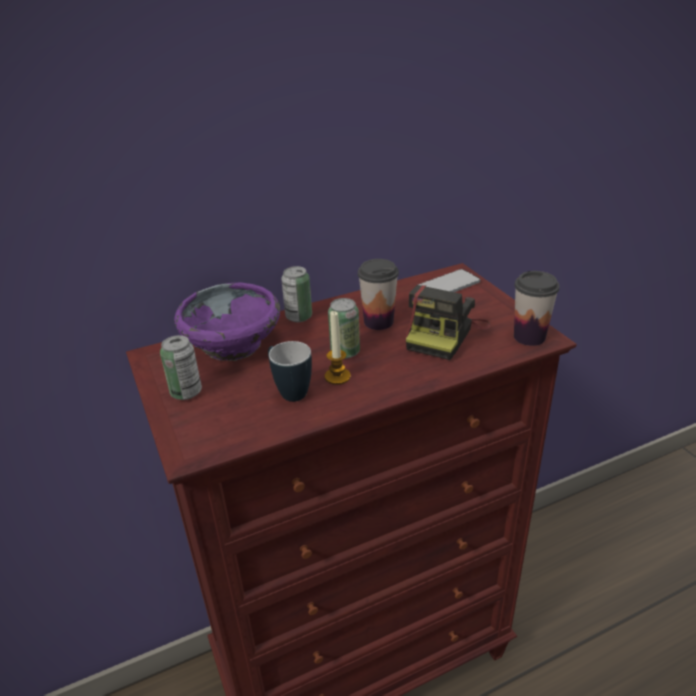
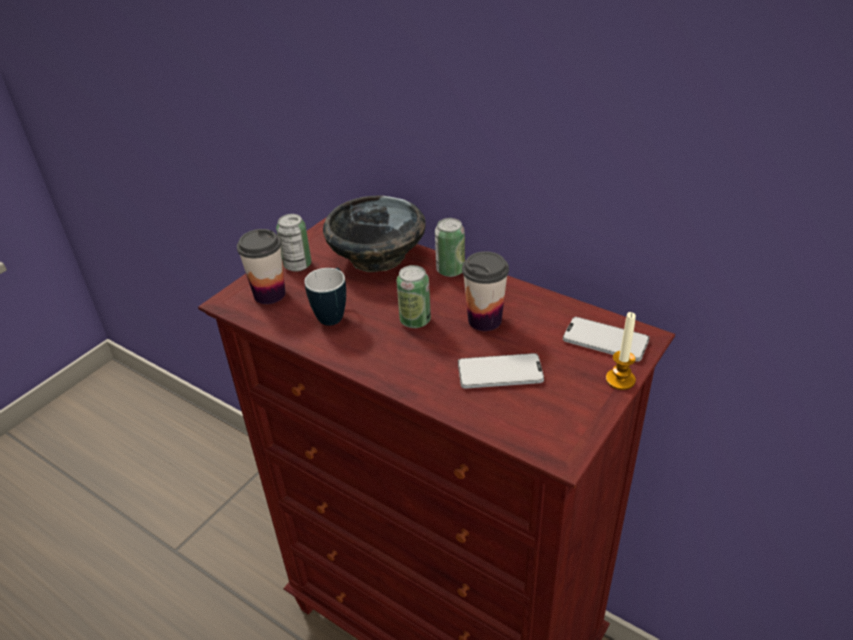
camera: 60 degrees right, 5 degrees up
(233, 345) = (376, 257): purple bowl -> black bowl
(337, 377) = (373, 332): candle -> candle (620, 380)
(444, 334) = (500, 372): camera -> phone
(529, 337) = (551, 439): cup -> cup (269, 294)

